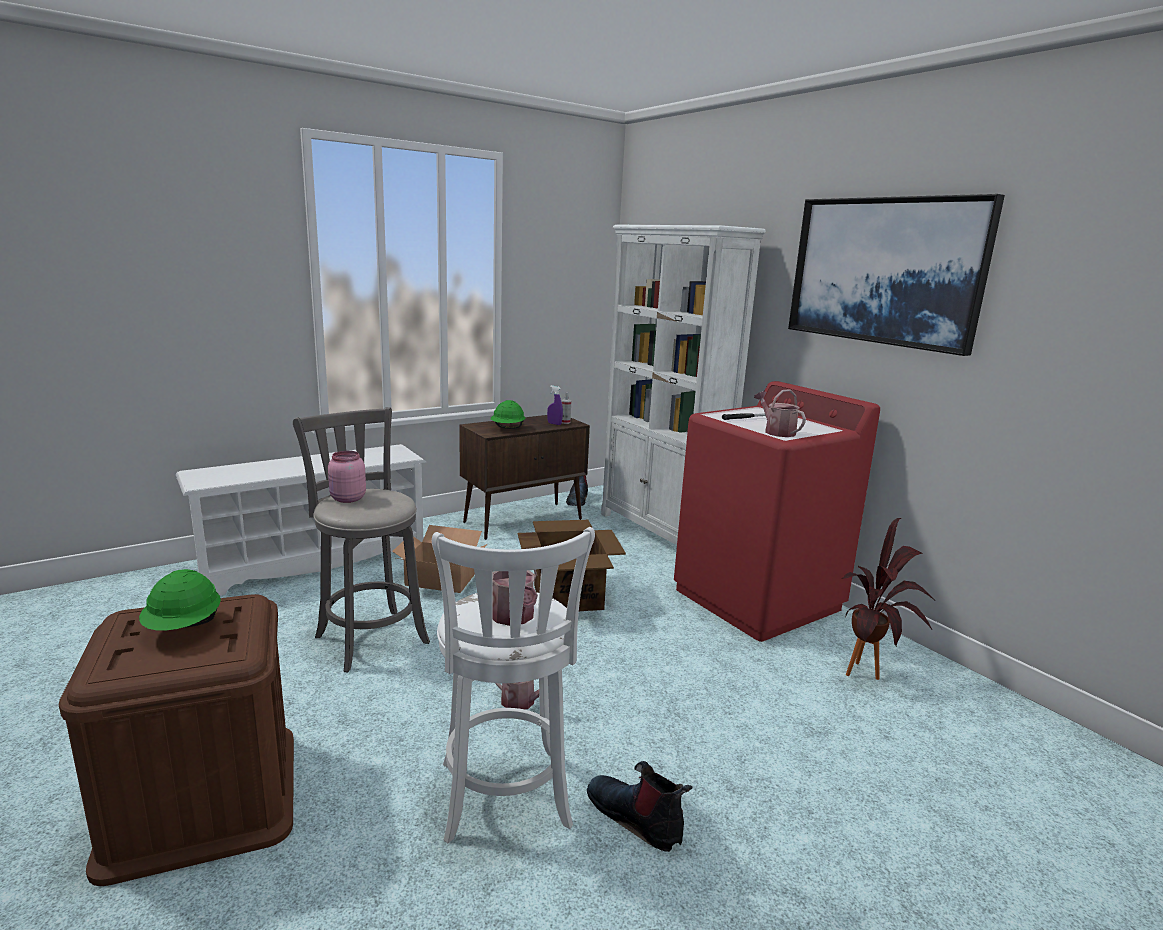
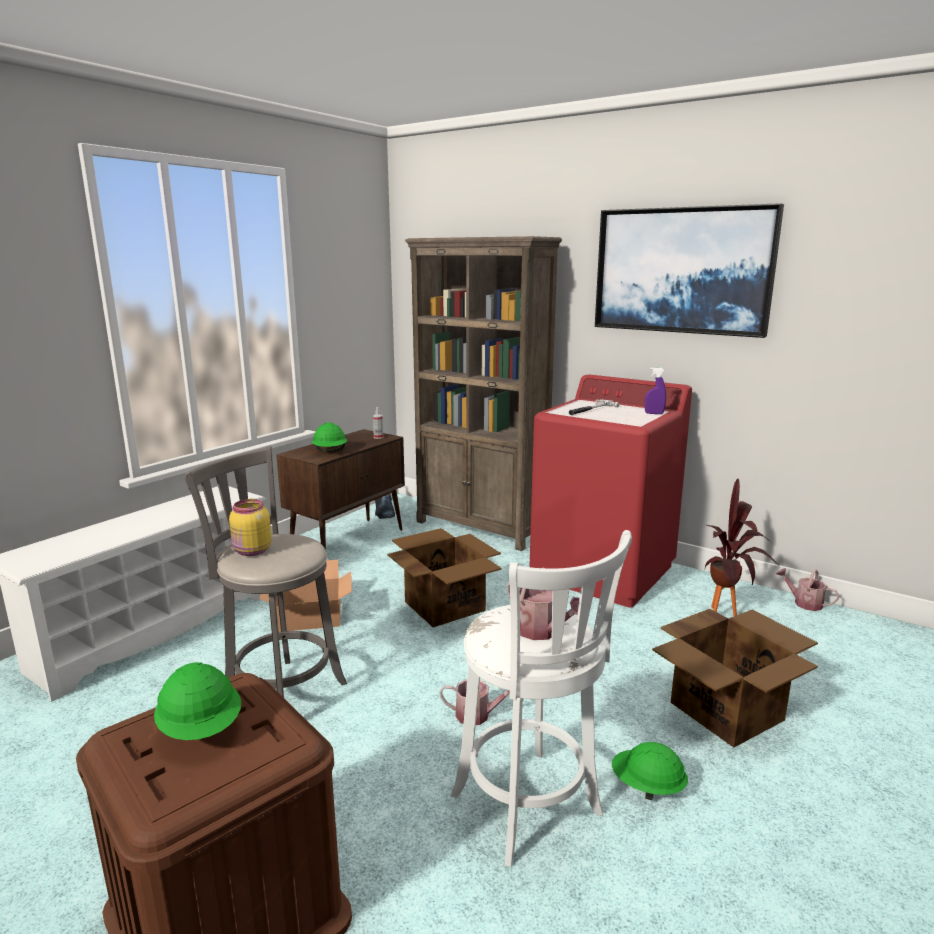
camera: 20 degrees left, 0 degrees up
(347, 499) = (252, 551): pink jar -> yellow jar
(554, 424) = (369, 440): purple spray bottle -> purple spray bottle (654, 413)
(636, 818) = (647, 787): boot -> green hard hat
(660, 532) = (481, 528): white bookcase -> brown bookcase
(776, 431) = (624, 419): watering can -> watering can (804, 603)
(787, 772) = (728, 711): none -> cardboard box

